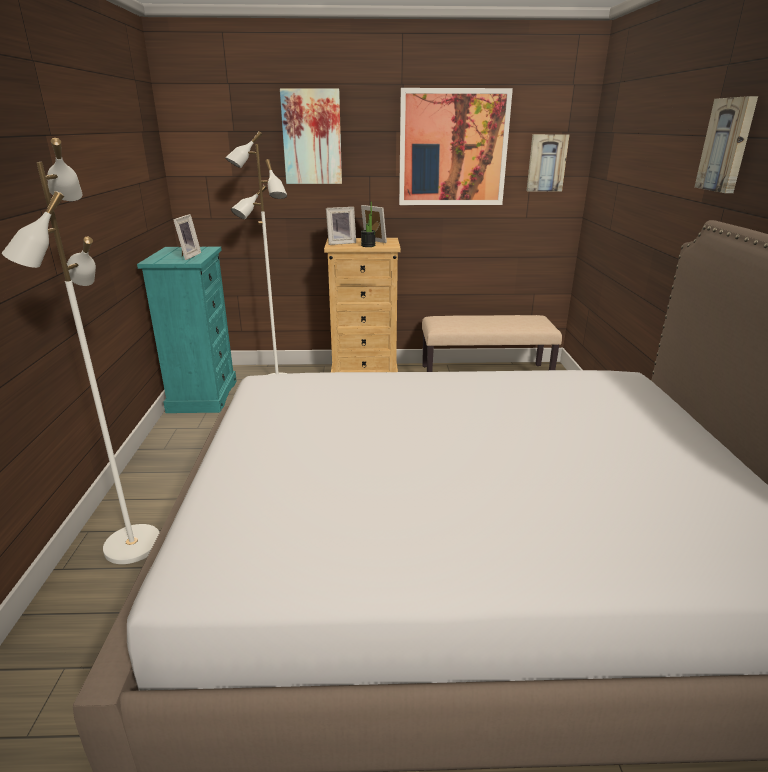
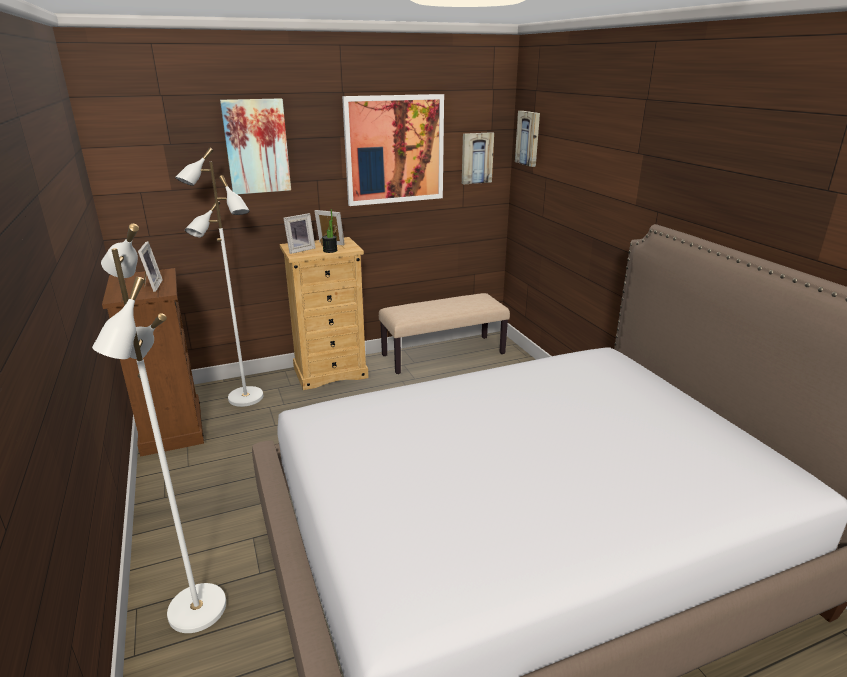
camera: 20 degrees left, 0 degrees up
(203, 396) = (171, 428): turquoise dresser -> brown dresser
(727, 145) = (655, 164): picture -> picture (528, 138)

